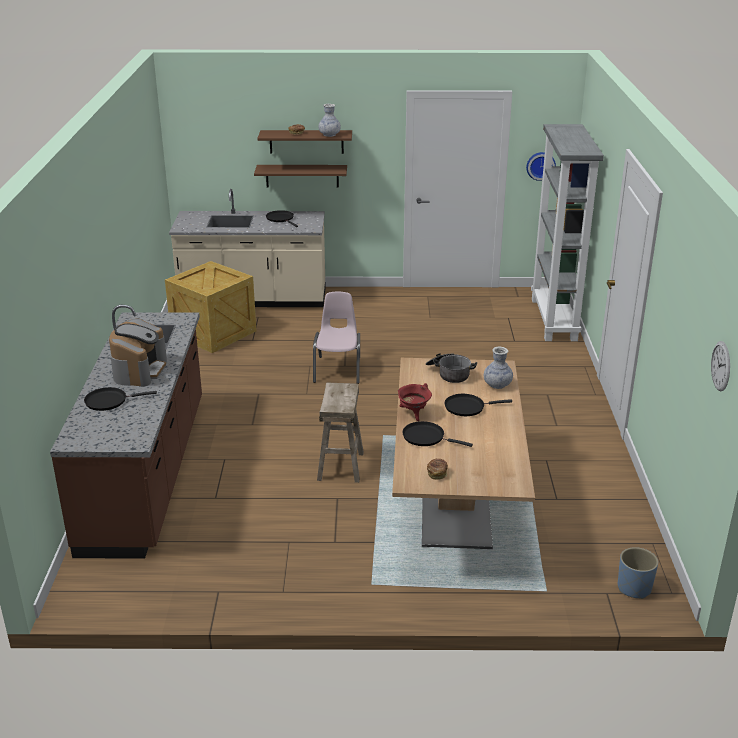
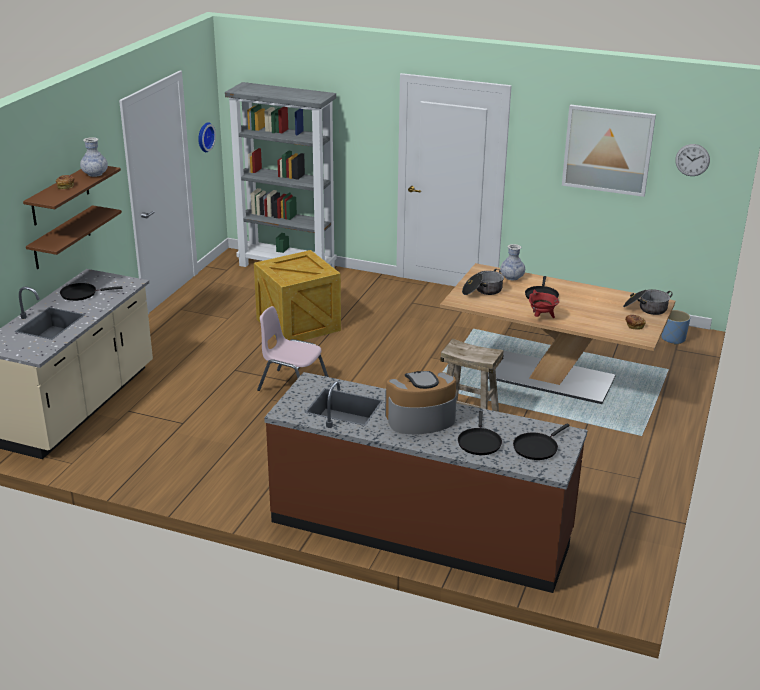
camera: 70 degrees left, 0 degrees up
(139, 370) = (420, 419): coffee machine -> coffee machine turned 45 degrees counterclockwise
(213, 333) = (141, 446): crate -> crate (299, 325)
(426, 437) = (580, 319): black frying pan -> black frying pan (537, 447)
(491, 477) = (646, 308): none -> cooking pot
(685, 311) = (607, 150): none -> picture

